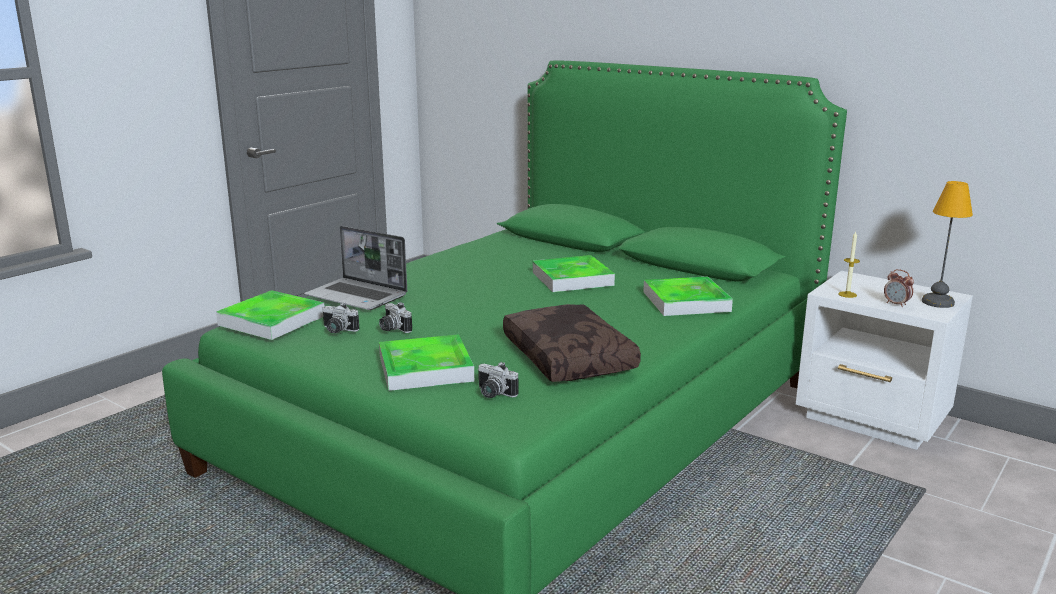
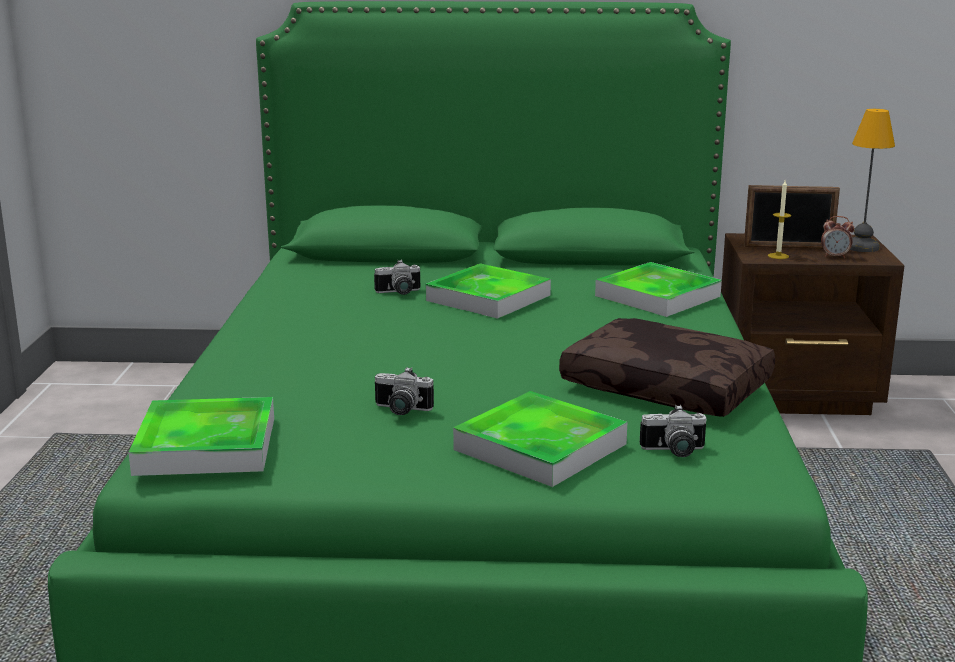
camera: 35 degrees left, 0 degrees up
(337, 330) = (332, 433): camera -> camera (399, 293)
(358, 296) = (267, 381): laptop -> none
(870, 290) = (788, 248): none -> picture frame
(873, 419) = (799, 396): white nightstand -> brown nightstand

